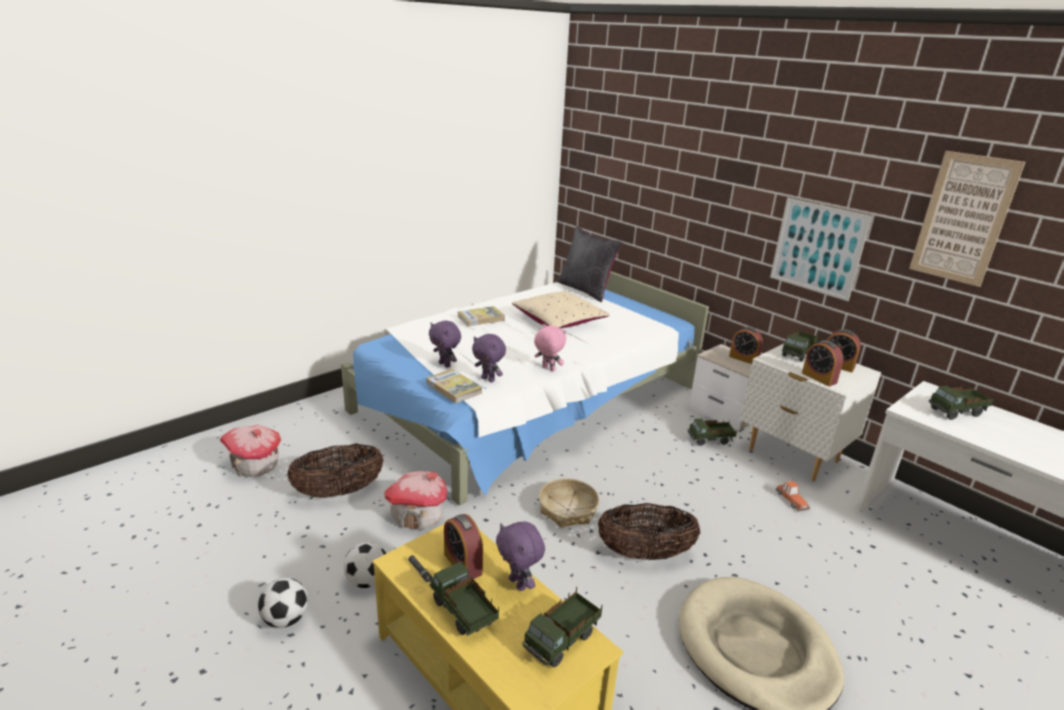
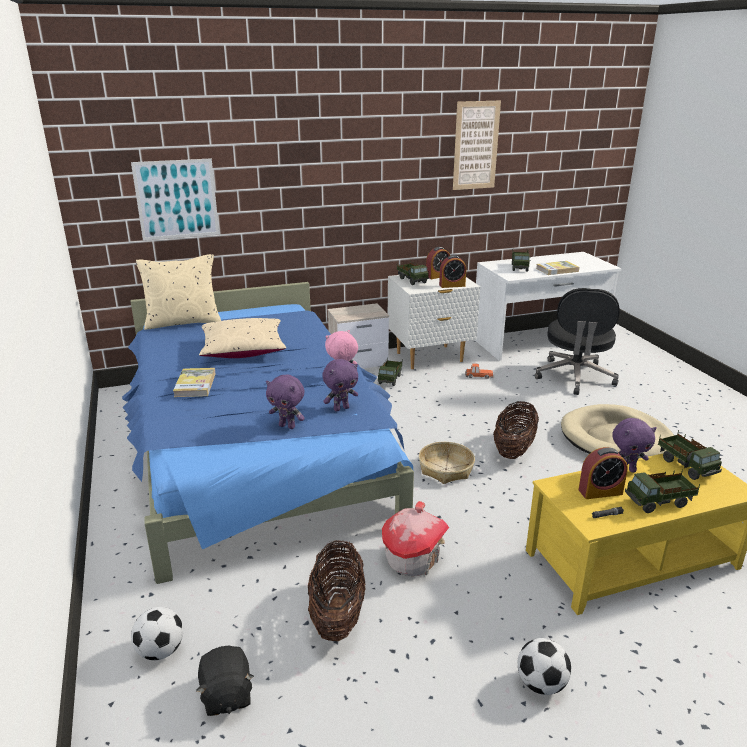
camera: 65 degrees left, 0 degrees up
(255, 465) = (226, 695): toy house -> black plush toy
(367, 581) = (500, 612): football -> football (160, 651)
(445, 365) = (287, 426): purple plush toy -> purple plush toy turned 45 degrees clockwise
(454, 388) = (345, 430): book -> book (557, 270)
(527, 400) = (255, 445): white bed -> blue bed
(586, 290) = (183, 322): black pillow -> beige pillow
(743, 359) = (360, 309): alarm clock -> none
(817, 248) = (387, 197): picture -> picture (176, 199)
(896, 590) = (575, 377): none -> black office chair

